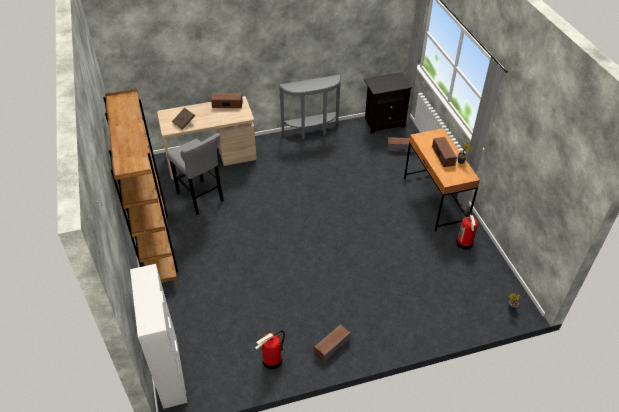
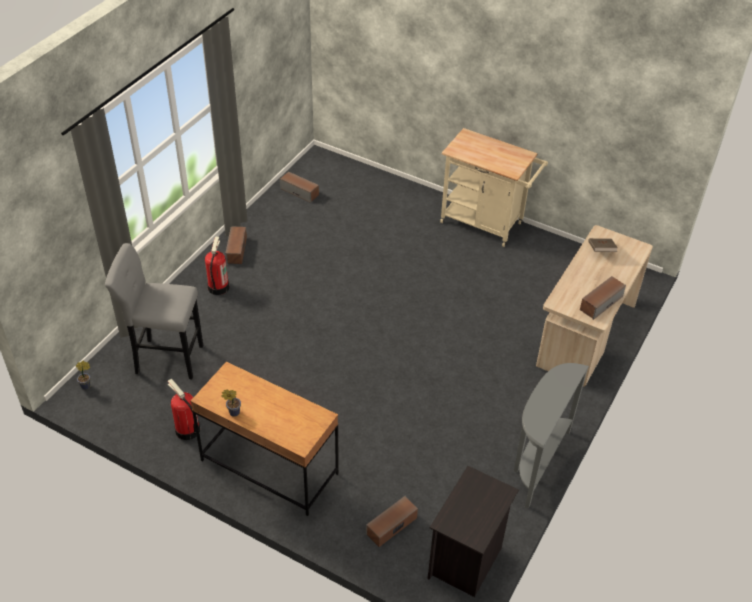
camera: 135 degrees right, 0 degrees up
(156, 246) = (486, 224): brown bookcase -> beige cart
(170, 372) = (341, 165): white cabinet -> none
(201, 198) = (520, 287): grey stool -> grey stool (166, 358)
(272, 361) = (274, 213): fire extinguisher -> fire extinguisher (218, 287)
(443, 156) = (265, 406): speaker -> speaker (299, 192)

